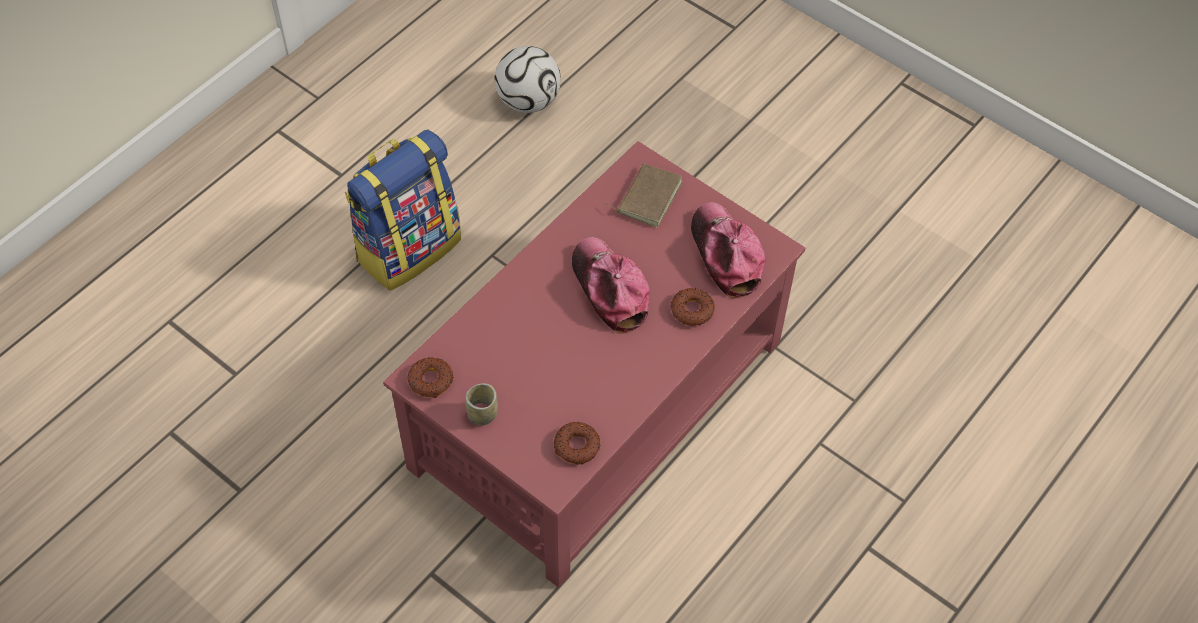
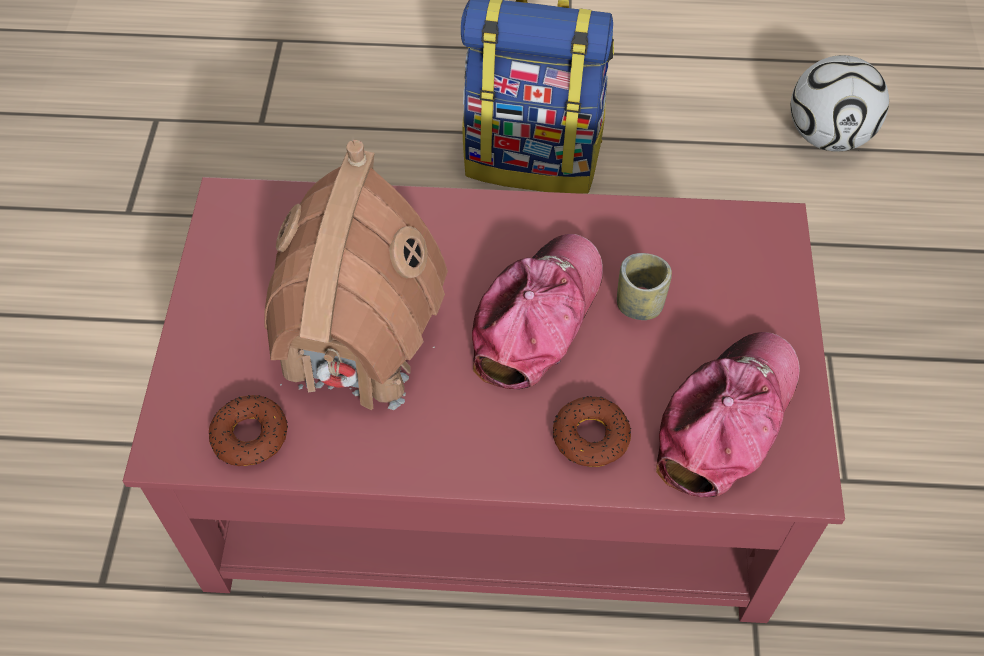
camera: 55 degrees right, 0 degrees up
(431, 380) = (237, 219): donut -> none
(482, 414) = (225, 301): cup -> cup (639, 305)
(559, 371) = (356, 342): none -> toy house
(647, 197) = (727, 268): brown book -> none

